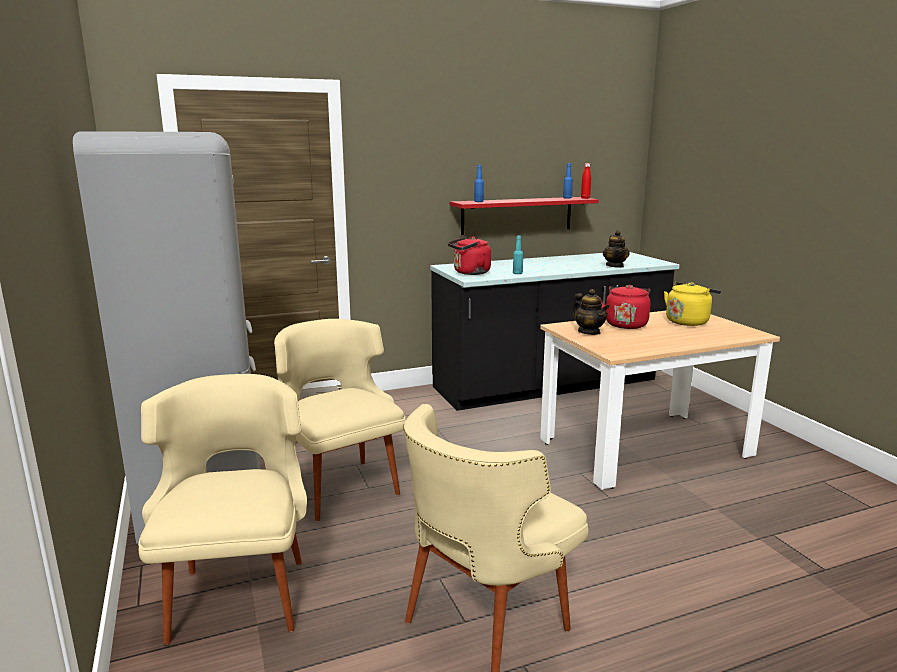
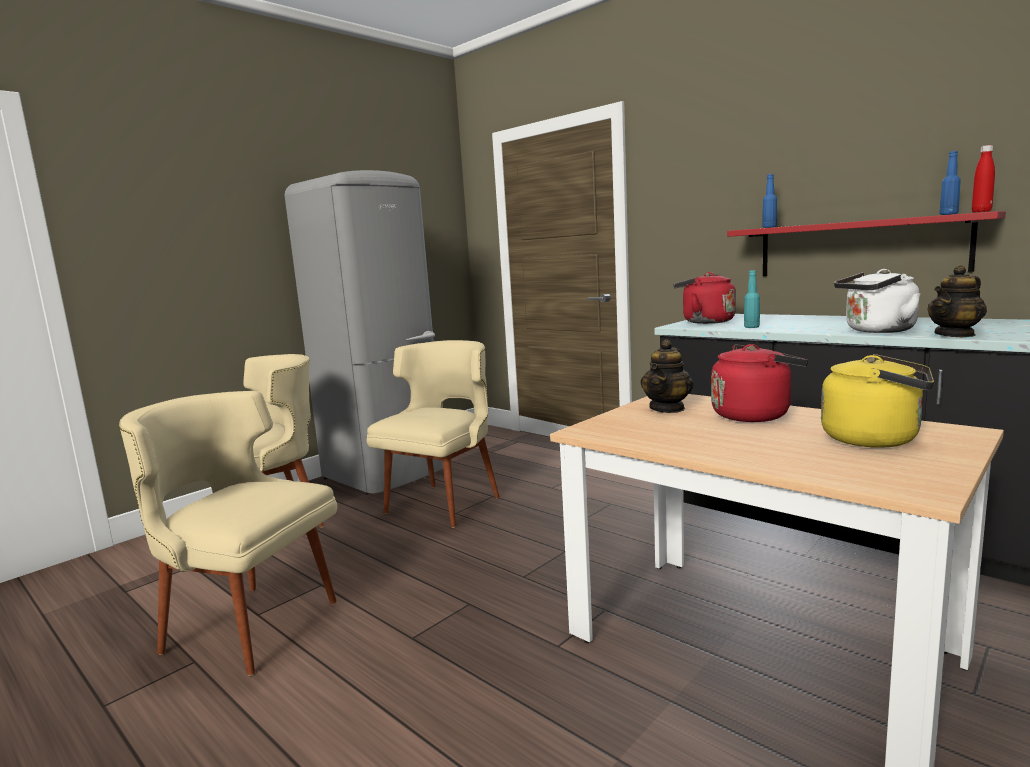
camera: 65 degrees right, 5 degrees down
(580, 268) = (876, 331): none -> white kettle

